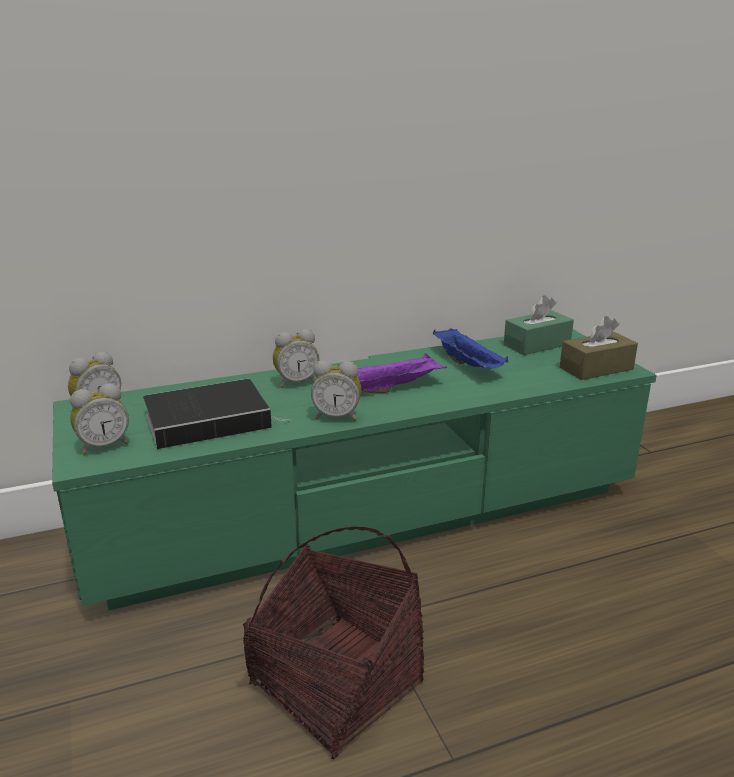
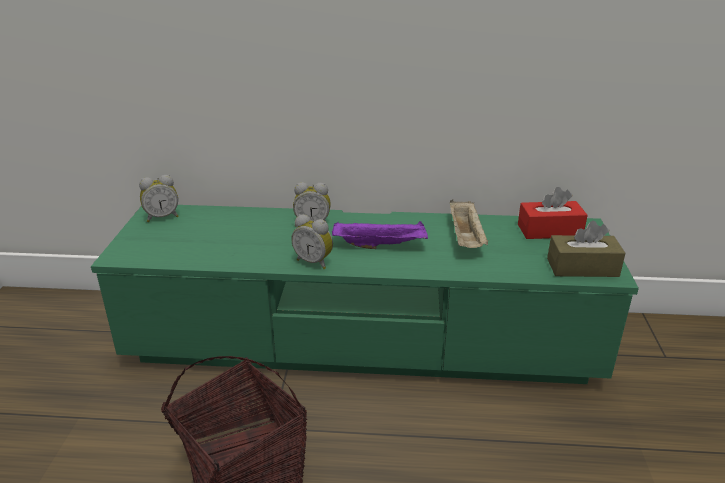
camera: 25 degrees right, 5 degrees up
(103, 446) = (141, 246): alarm clock -> none
(211, 419) = (226, 242): book -> none
(468, 365) = (466, 238): blue tray -> beige tray
(537, 344) = (549, 230): green tissue box -> red tissue box

